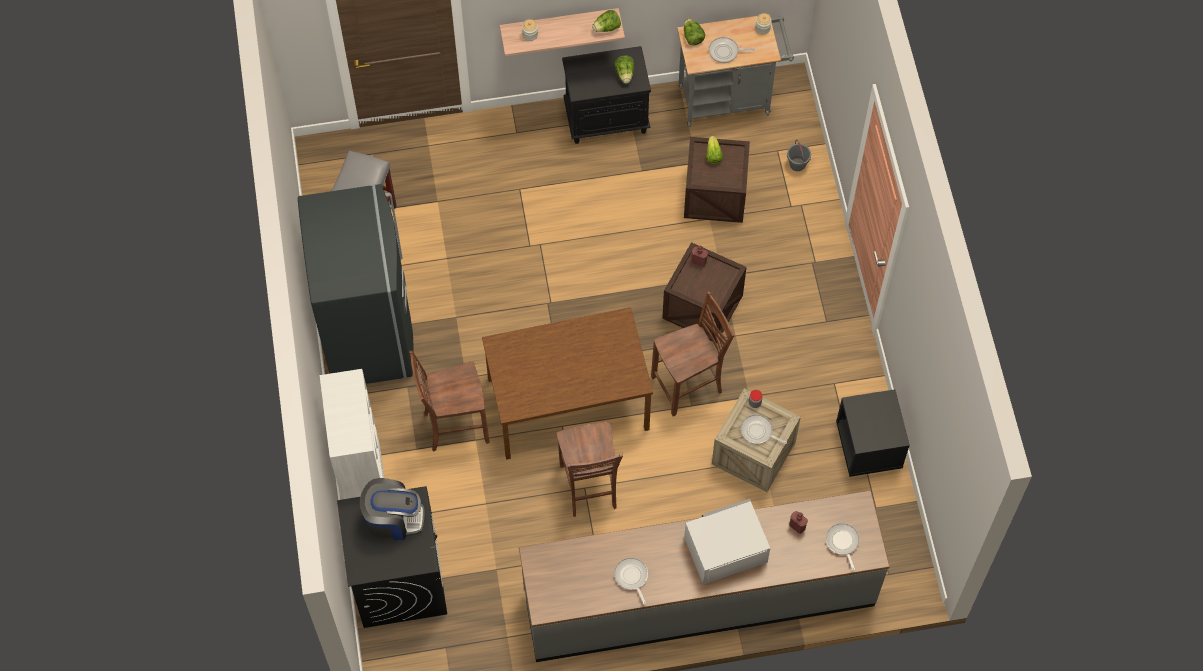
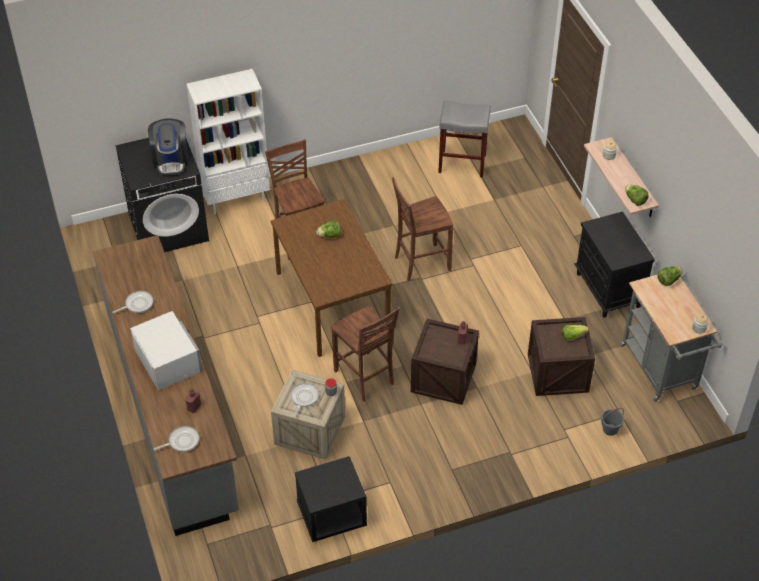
camera: 80 degrees right, 15 degrees down
(369, 332) = (369, 179): grey fridge -> none
(589, 488) = (259, 325): brown chair -> brown chair (420, 263)
(625, 74) = (621, 252): lettuce -> lettuce (329, 236)
(725, 52) = (662, 305): frying pan -> none

